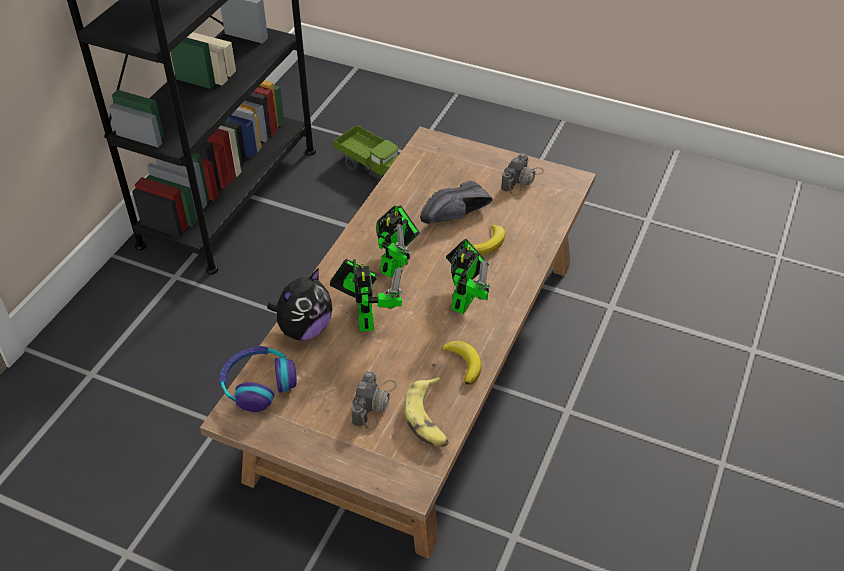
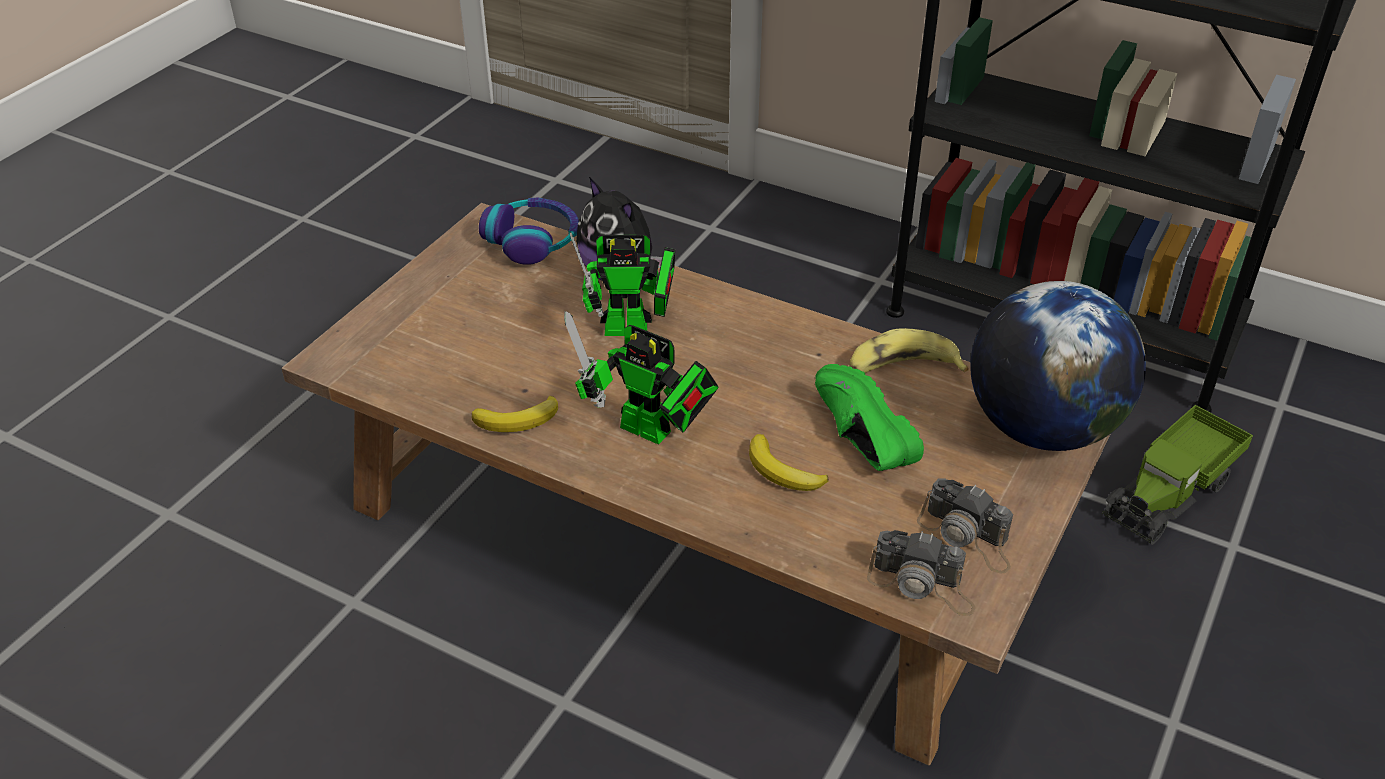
camera: 95 degrees right, 5 degrees down
(374, 403) = (471, 332): camera -> camera (922, 585)
(396, 264) = (741, 363): toy robot -> none
(429, 418) = (428, 379): banana -> banana (902, 368)
(438, 151) = (1042, 428): none -> globe
(457, 216) = (855, 439): black shoe -> green shoe

